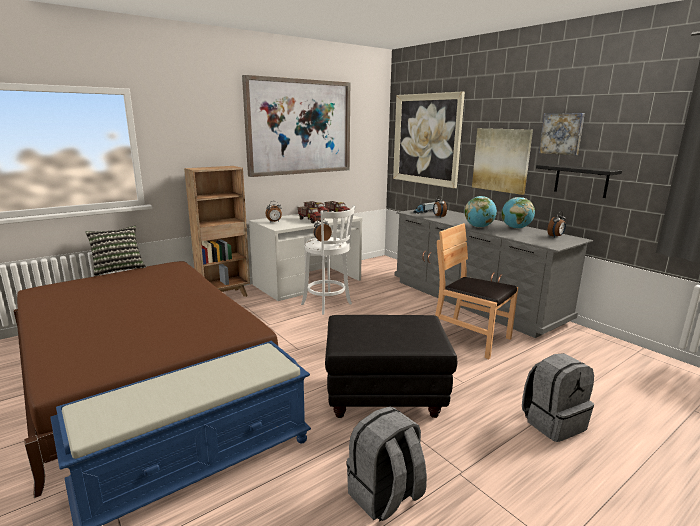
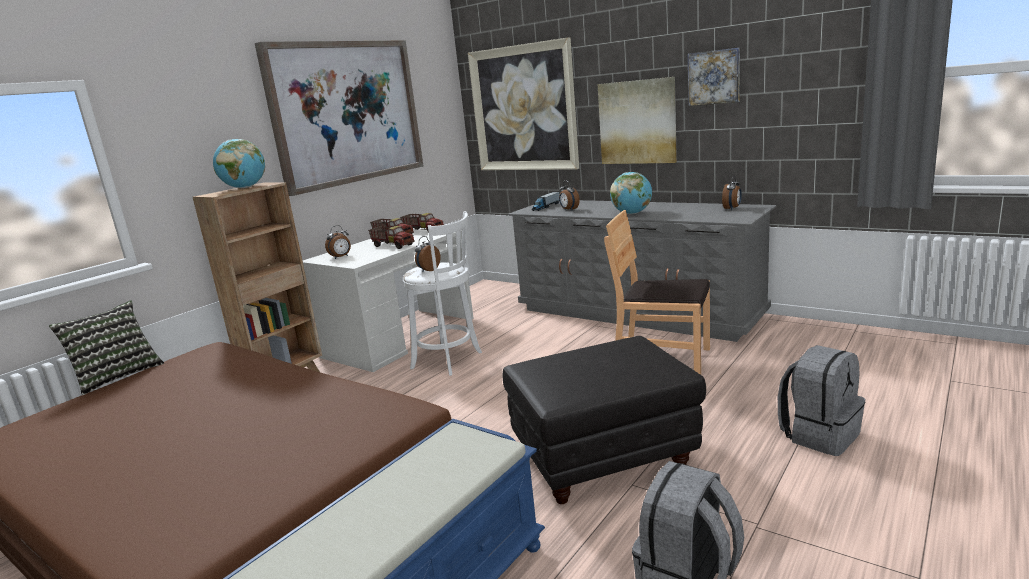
camera: 15 degrees left, 0 degrees up
(515, 228) = (676, 207): globe -> globe (244, 188)
(581, 180) = (748, 133): black shelf -> none

